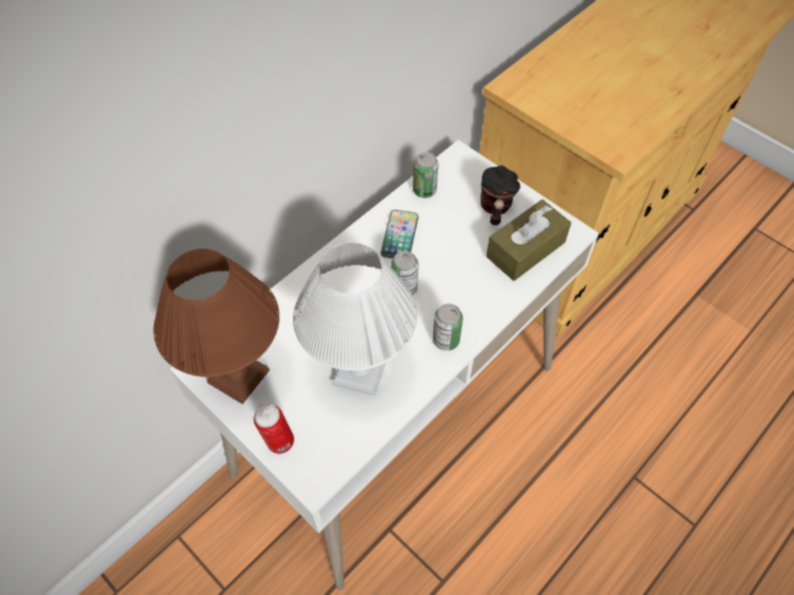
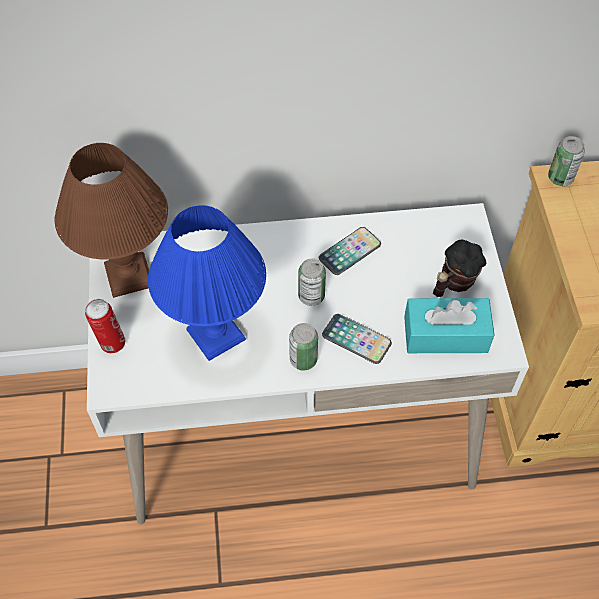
camera: 40 degrees right, 0 degrees up
(361, 370) = (217, 335): white table lamp -> blue table lamp
(424, 190) = (408, 228): can -> can (560, 178)
(469, 297) = (356, 339): none -> phone
(525, 249) = (445, 335): brown tissue box -> turquoise tissue box

